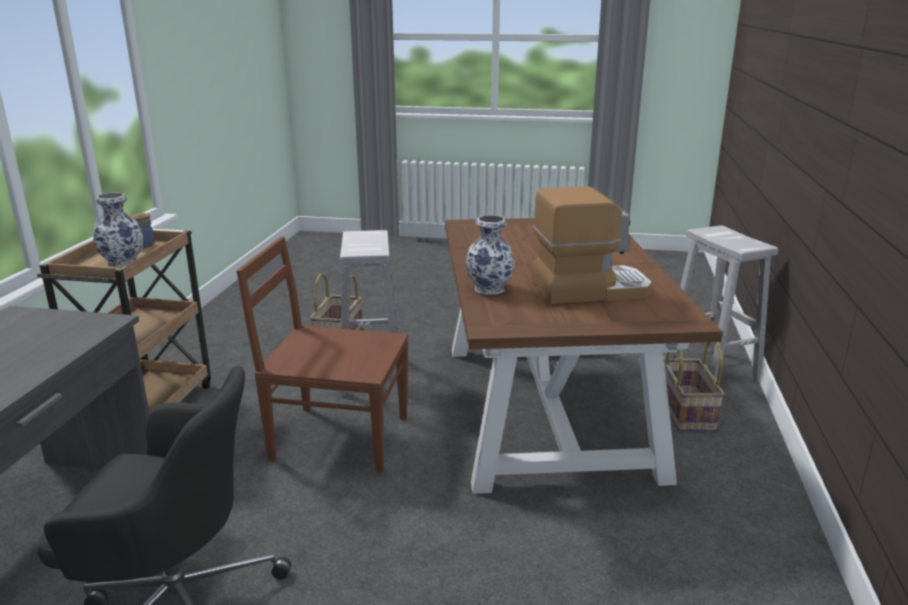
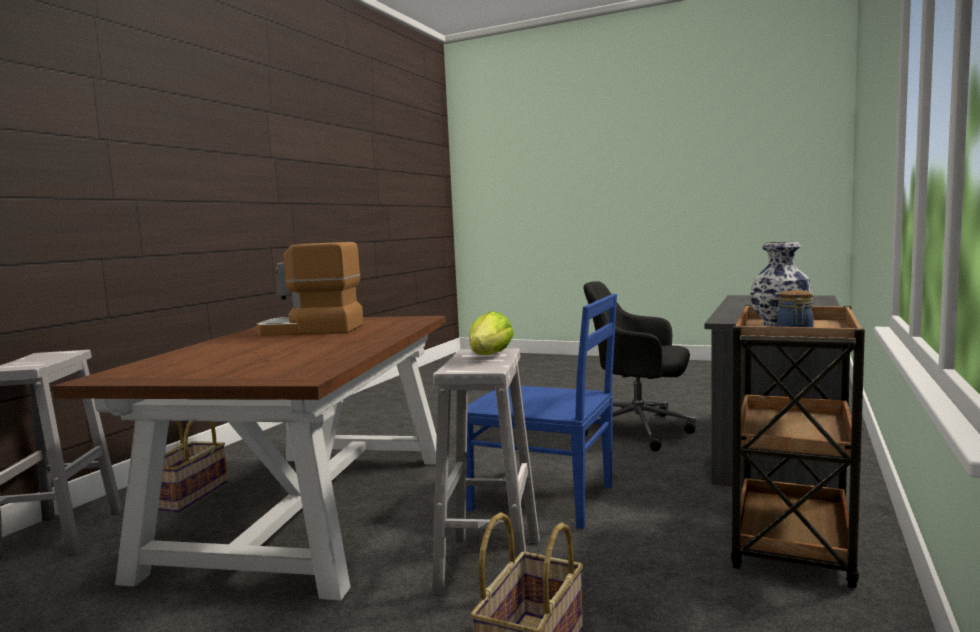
camera: 165 degrees left, 15 degrees down
(336, 437) = (545, 499): brown chair -> blue chair
(359, 246) = (490, 355): none -> lettuce
(490, 288) = (391, 330): vase -> none

